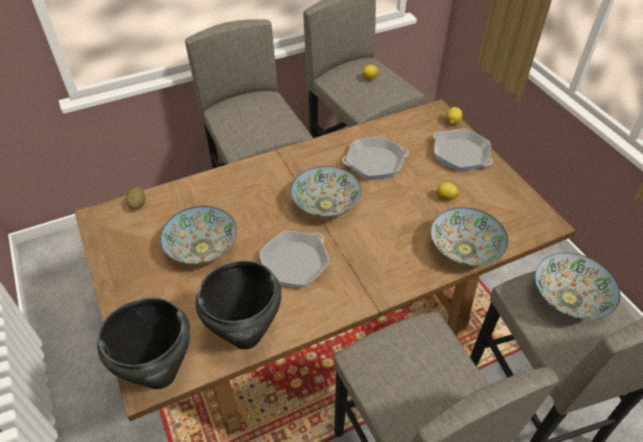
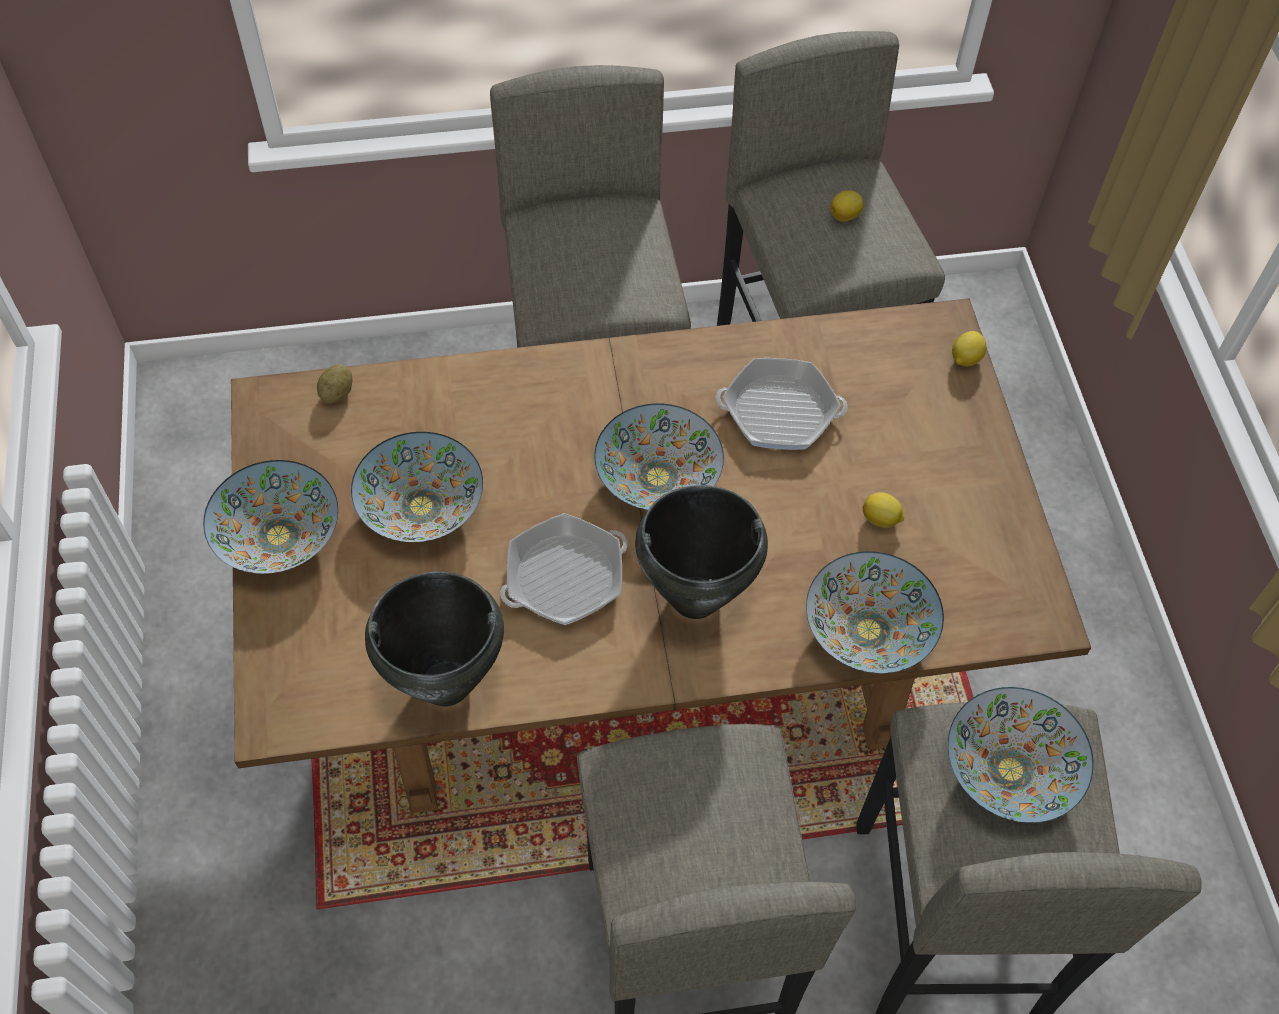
camera: 15 degrees right, 10 degrees up
(122, 282) = (278, 536): none -> bowl
(159, 374) = (297, 709): black cooking pot -> black cooking pot (694, 597)
(460, 154) = (949, 434): frying pan -> none

